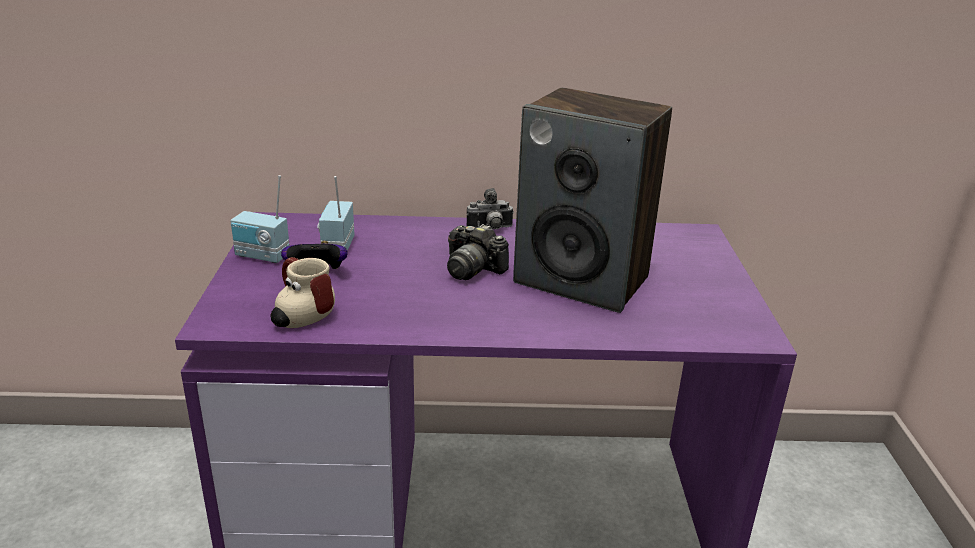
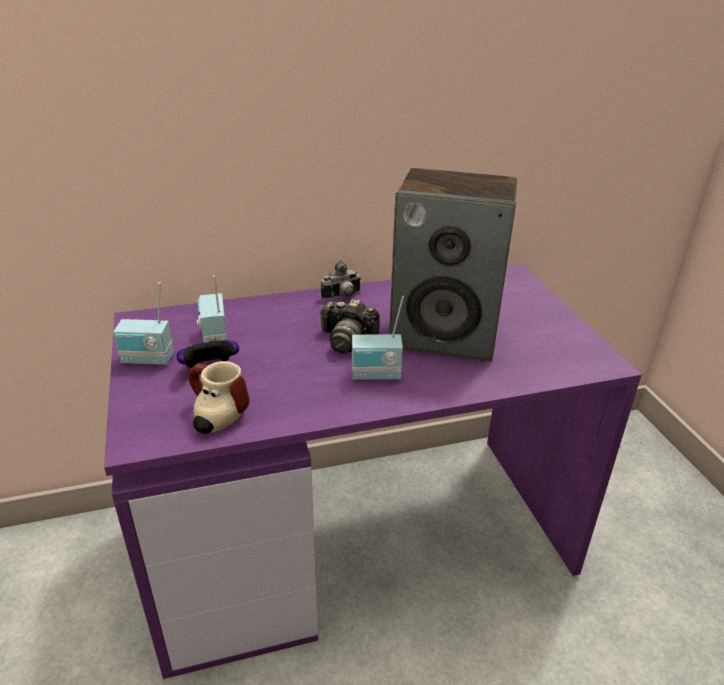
camera: 15 degrees left, 5 degrees up
(484, 306) = (376, 376): none -> radio

